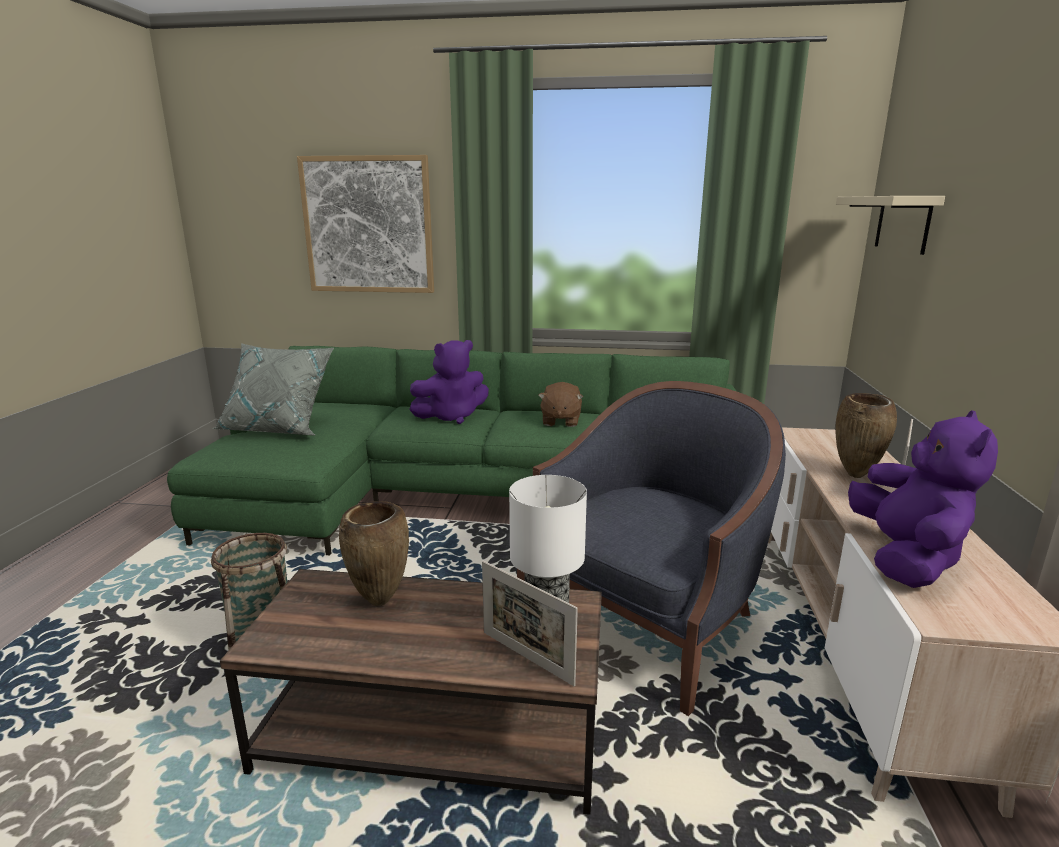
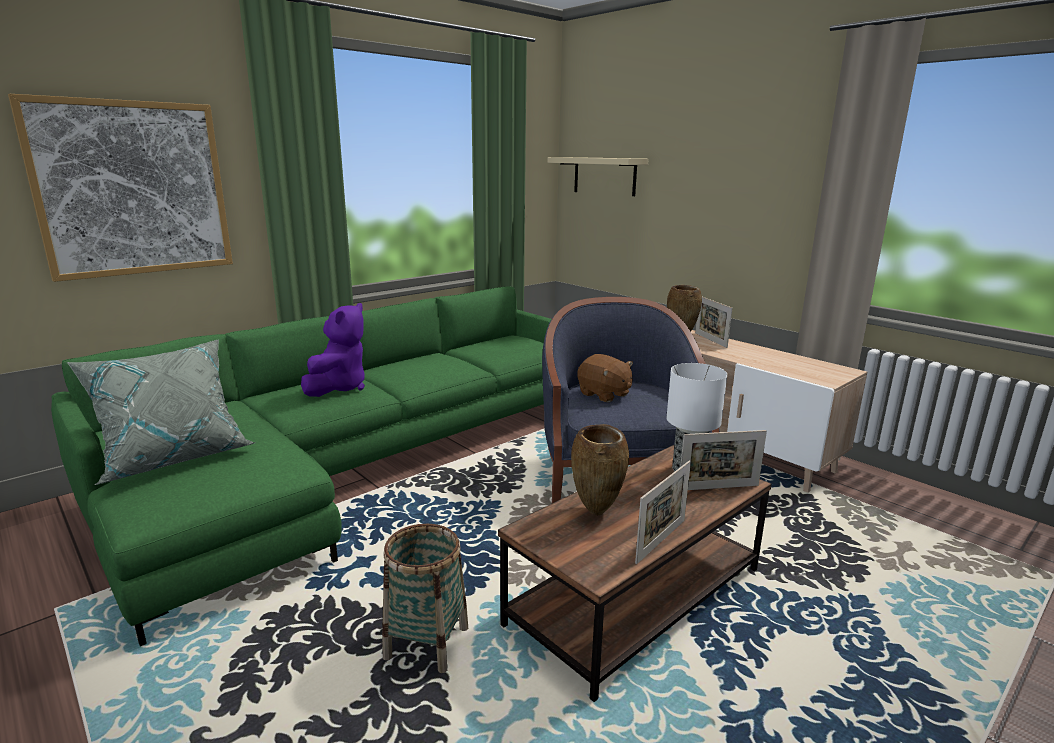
camera: 50 degrees left, 0 degrees up
(355, 659) = (661, 541): none -> picture frame
(560, 421) = (435, 363): brown plush toy -> brown plush toy (604, 394)
(905, 558) = (772, 365): purple plush toy -> none

